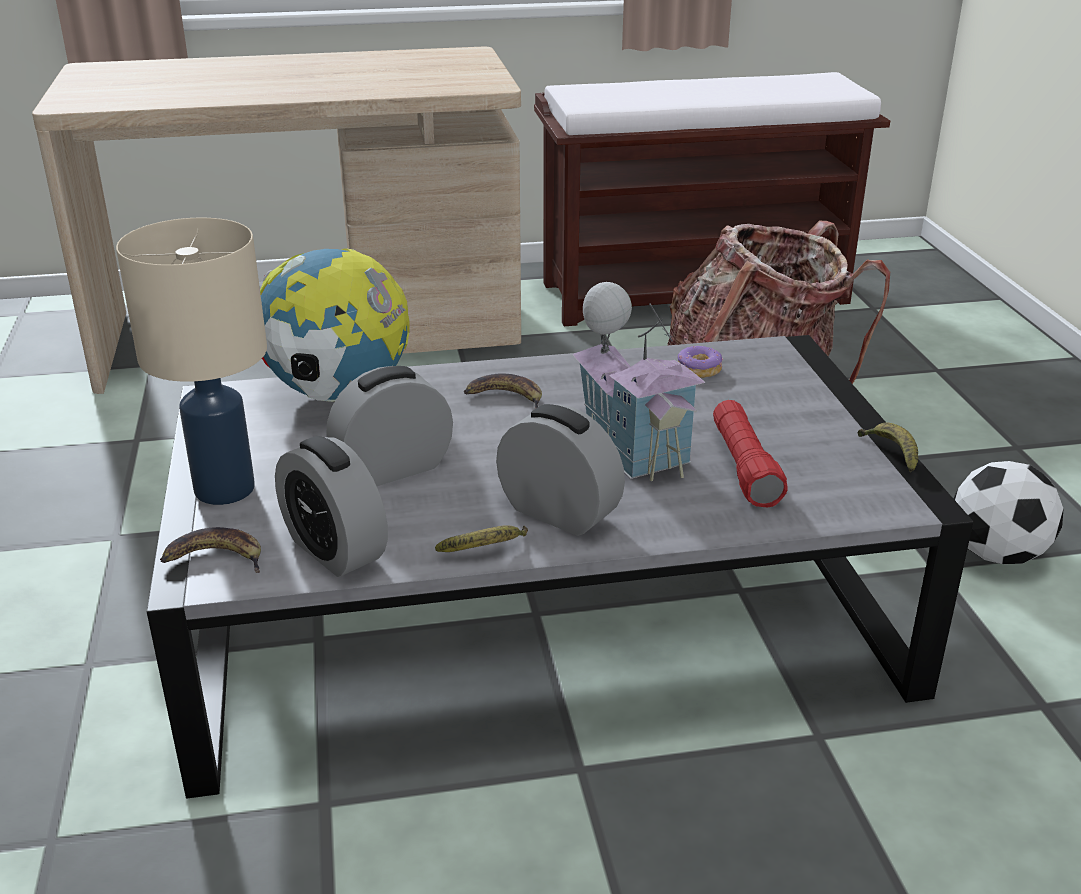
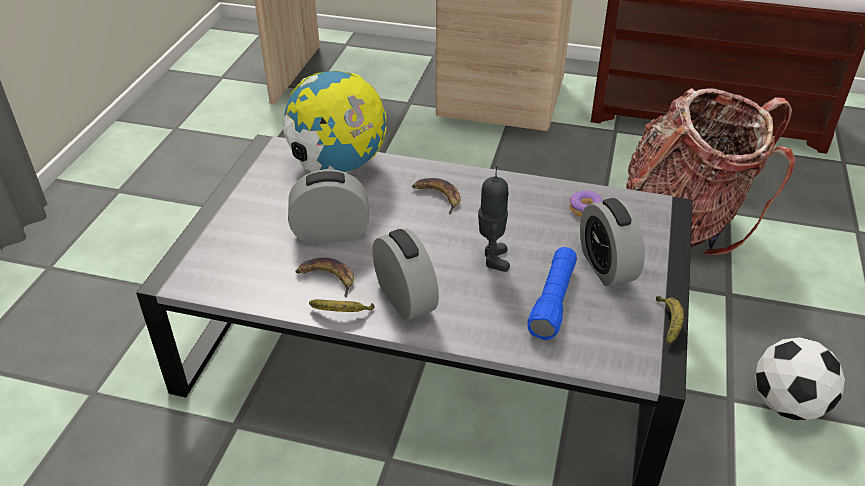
camera: 25 degrees right, 10 degrees up
(214, 558) = (191, 268): banana -> banana (327, 278)
(223, 490) = (227, 219): beige table lamp -> none
(334, 550) = (257, 283): alarm clock -> alarm clock (606, 266)
(633, 444) = (492, 259): toy house -> toy robot
(744, 467) = (553, 301): red flashlight -> blue flashlight

